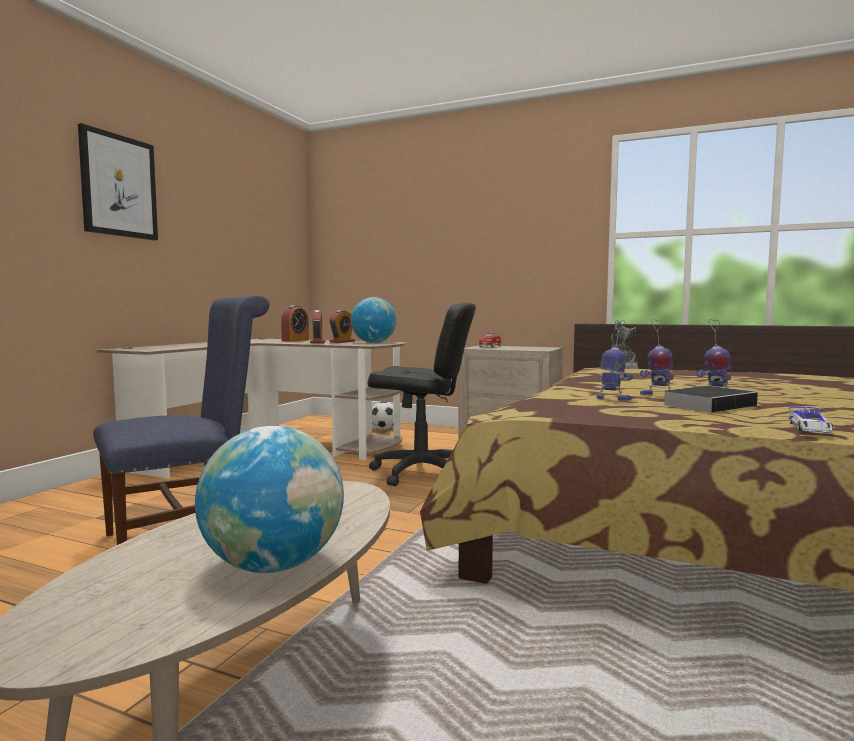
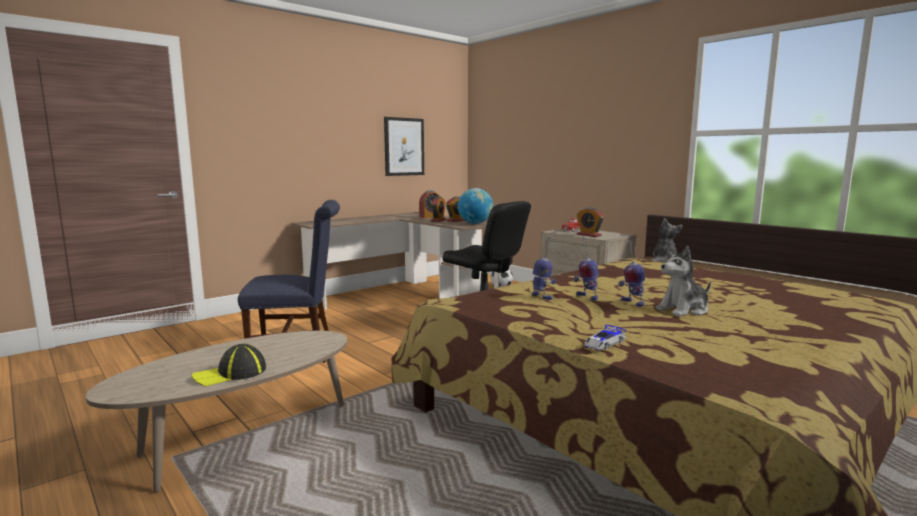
camera: 25 degrees right, 5 degrees up
(118, 186) = (306, 114): picture -> picture (404, 146)
(274, 565) = (231, 374): globe -> cap
(519, 349) = (589, 235): none -> alarm clock
(709, 405) = (596, 312): book -> none
(776, 396) = (683, 310): none -> plush toy

